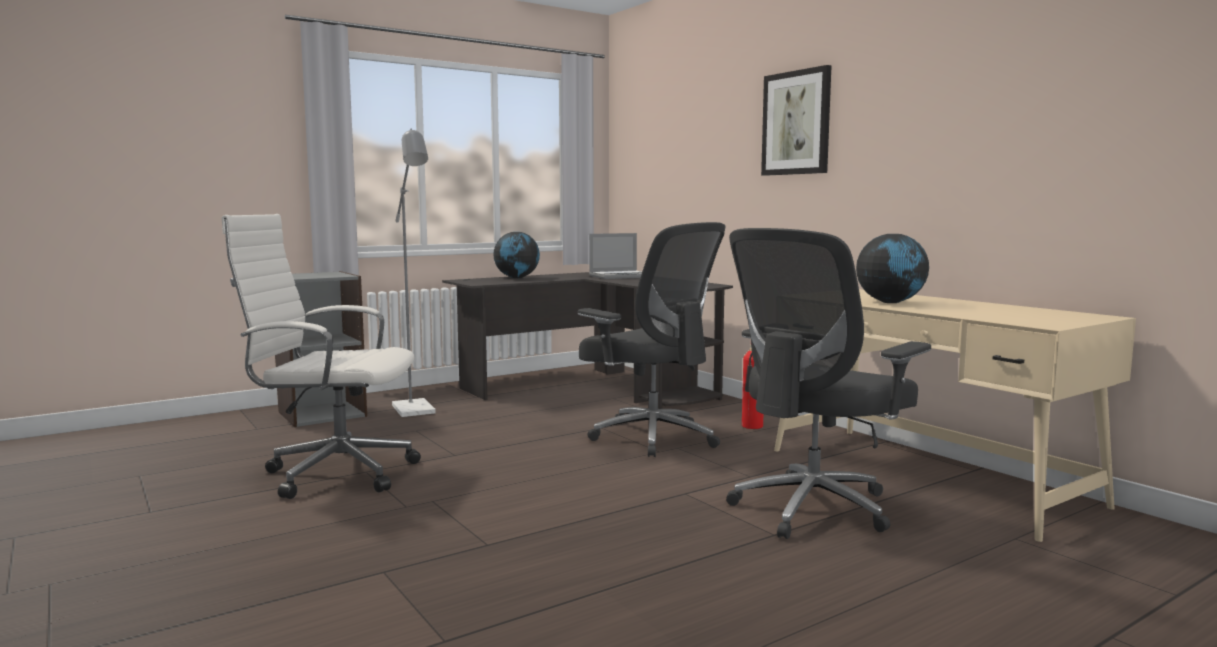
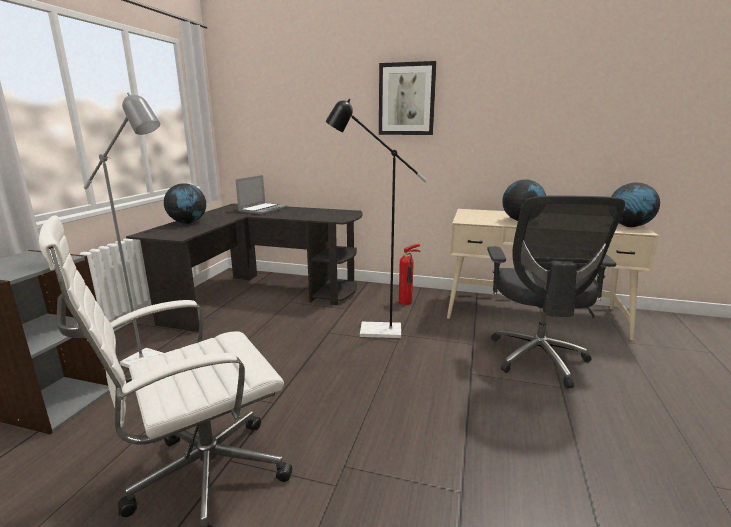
camera: 40 degrees left, 10 degrees up
(651, 437) = (372, 331): office chair -> black floor lamp
(1059, 321) = (629, 226): none -> globe

